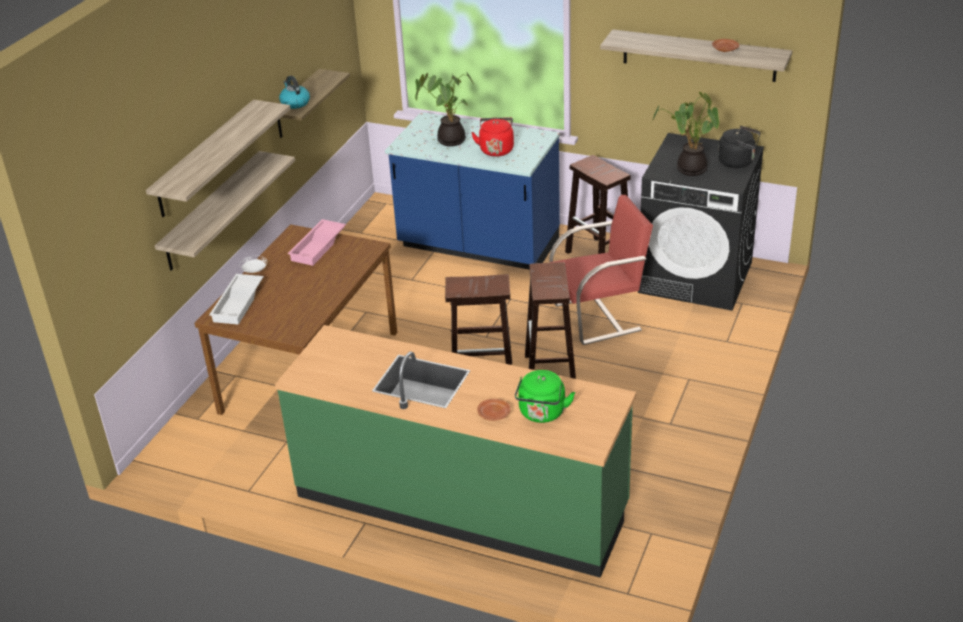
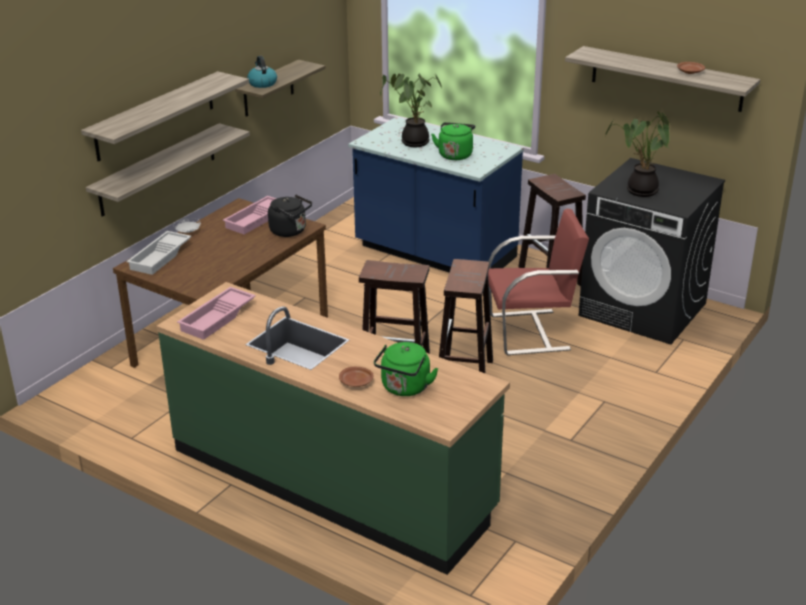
camera: 10 degrees right, 5 degrees down
(333, 366) = (218, 318): none -> pink tray
(496, 149) = (455, 154): red kettle -> green kettle
(738, 162) = (693, 190): black kettle -> black kettle (290, 231)

